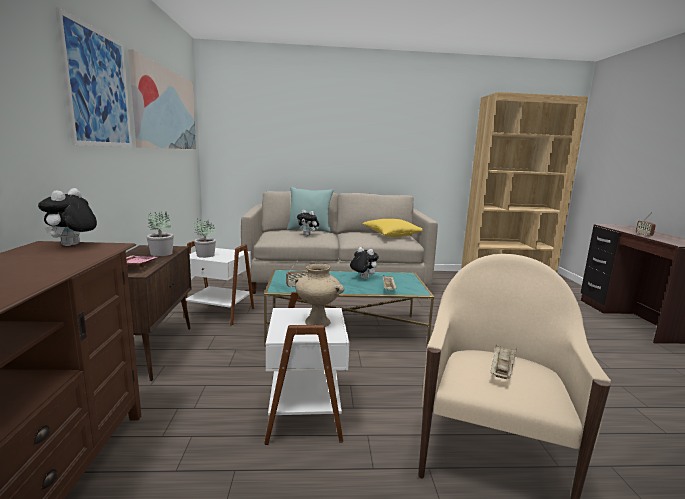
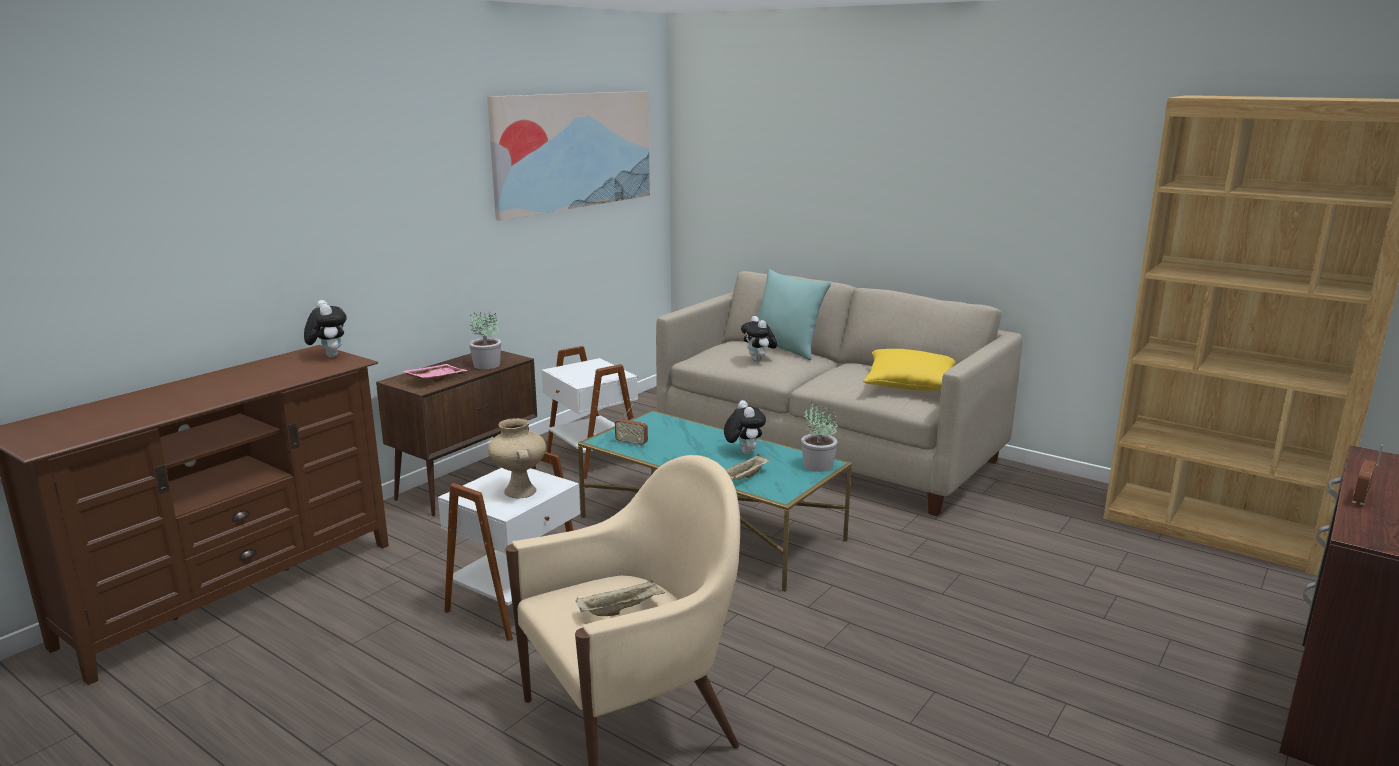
camera: 40 degrees right, 5 degrees up
(72, 245) = (328, 356): plush toy -> plush toy turned 105 degrees clockwise
(98, 88) = (426, 164): picture -> none
(205, 255) = (571, 372): potted plant -> potted plant (817, 465)

